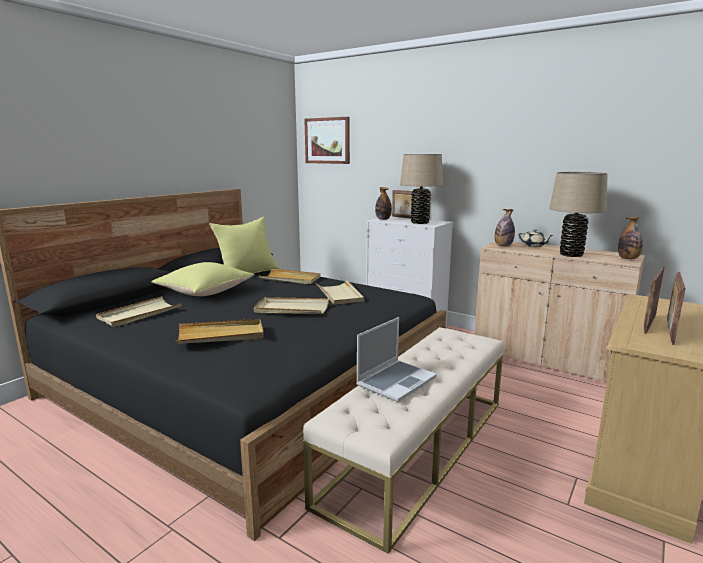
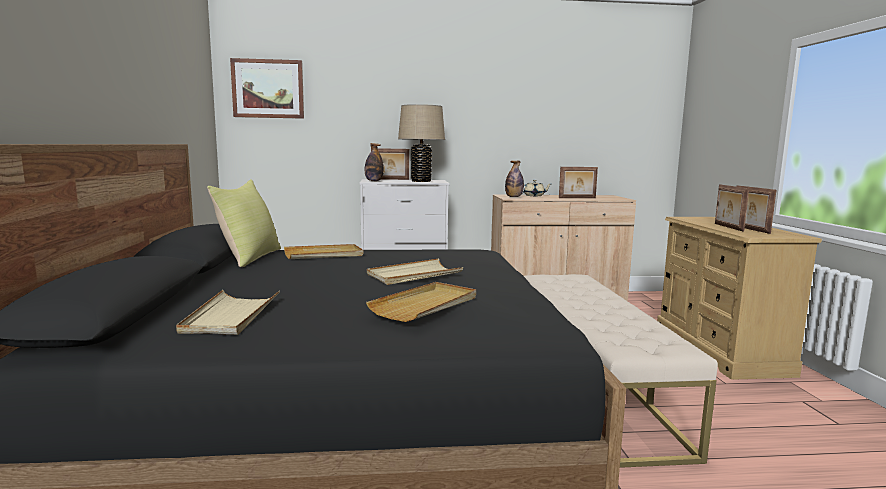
camera: 40 degrees left, 5 degrees down
(205, 292) = (254, 281): yellow pillow -> none
(340, 294) = (420, 258): beige tray -> none
(396, 381) = (599, 314): laptop -> none
(571, 254) = (577, 198): beige table lamp -> picture frame
(628, 259) = (615, 197): bottle -> none

